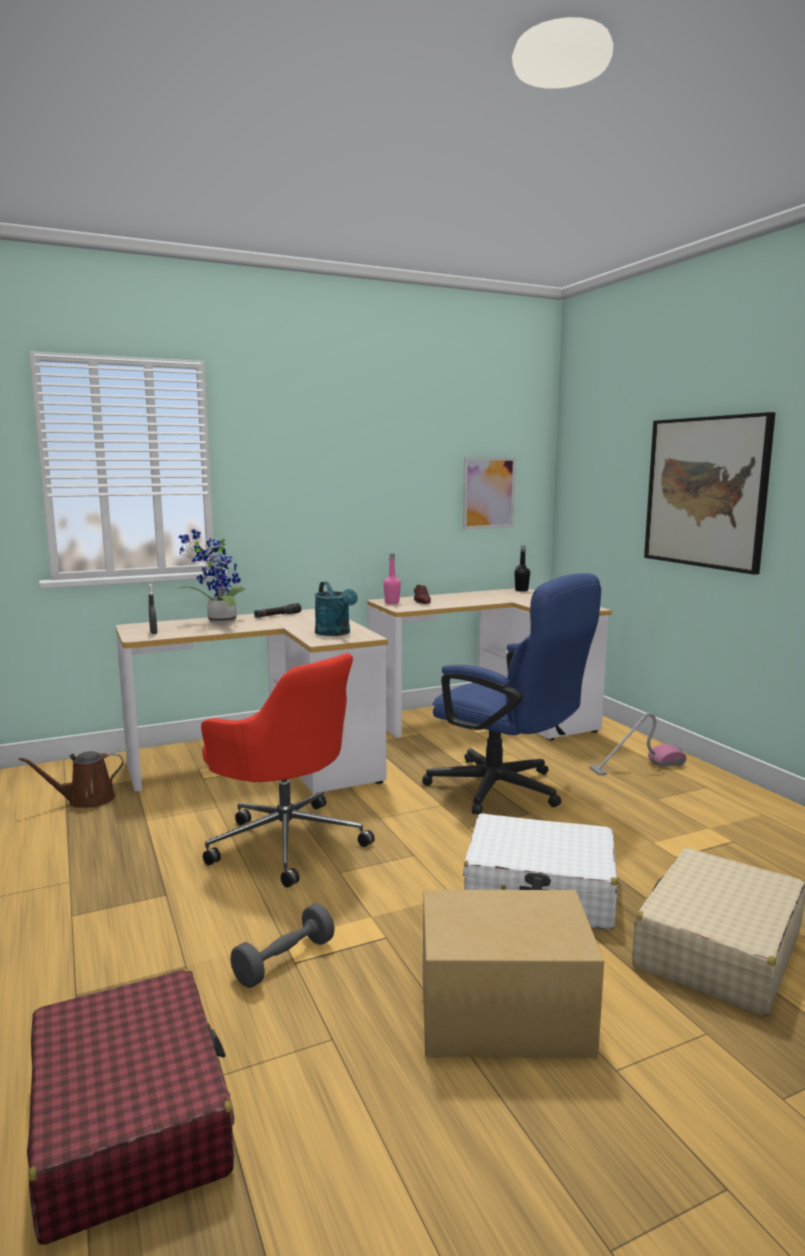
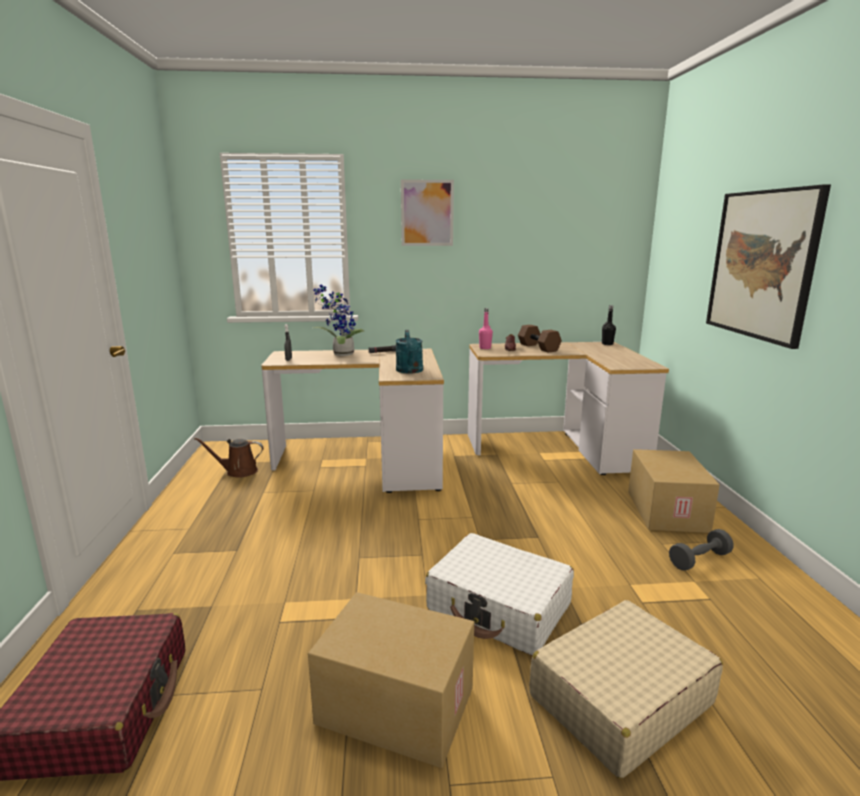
camera: 20 degrees right, 5 degrees up
(284, 961) = (274, 619): grey dumbbell -> grey dumbbell (699, 560)
(286, 841) = (340, 525): red office chair -> none
(453, 598) = (539, 347): none -> brown dumbbell
(489, 493) = (584, 259): picture -> picture (427, 213)
(506, 791) = (532, 514): blue office chair -> none
(637, 766) = (665, 510): vacuum cleaner -> cardboard box

